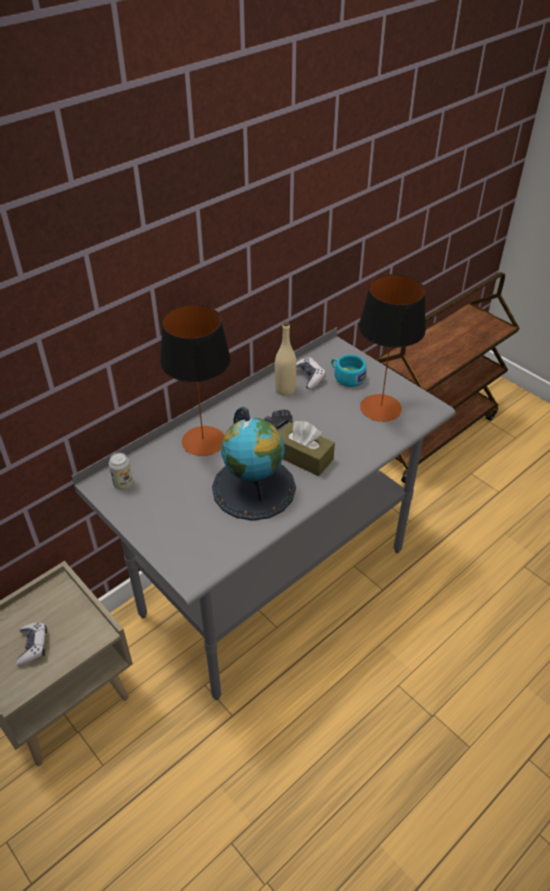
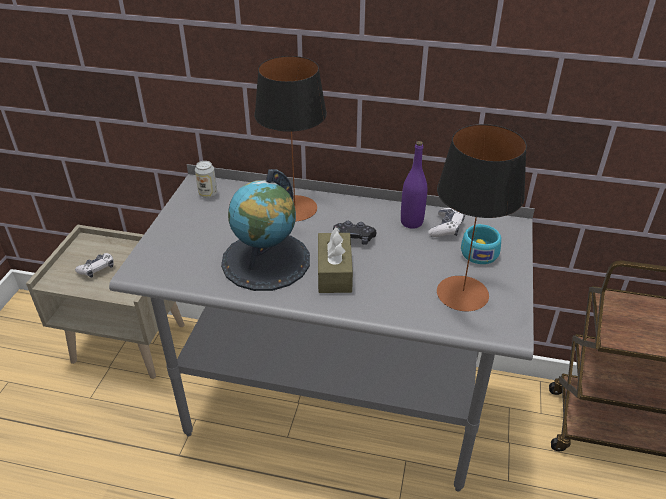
camera: 55 degrees right, 5 degrees down
(285, 390) = (411, 222): beige bottle -> purple bottle

